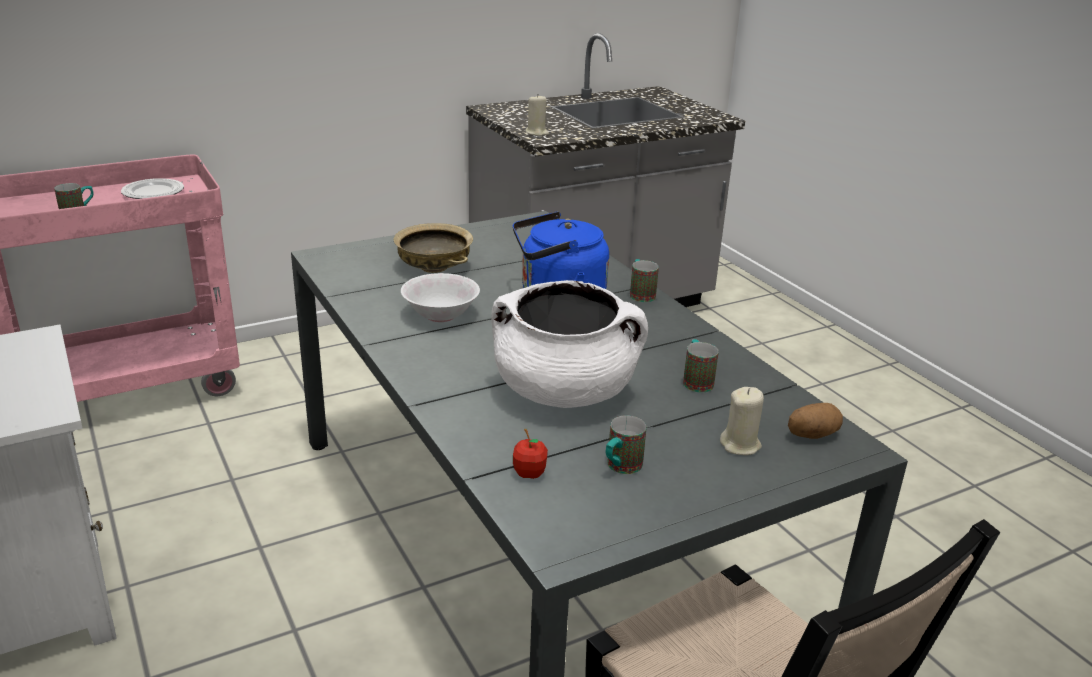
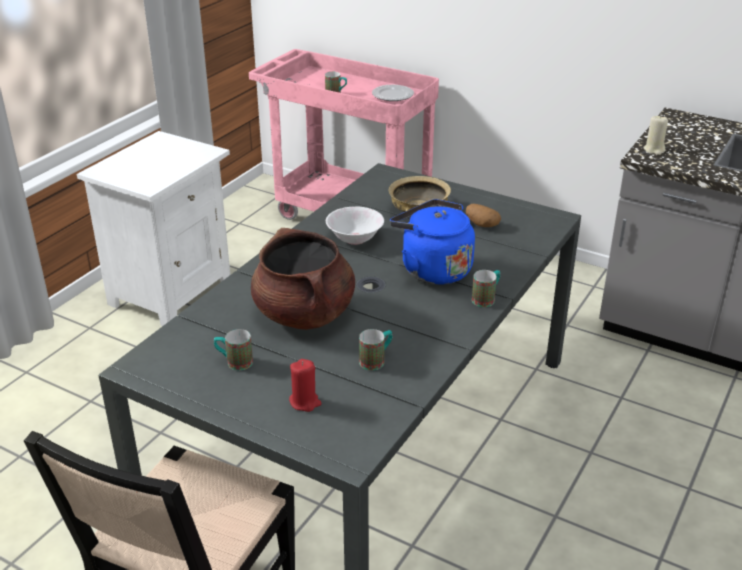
camera: 60 degrees right, 5 degrees up
(529, 473) = (200, 333): apple -> none
(564, 392) = (305, 314): white cooking pot -> brown cooking pot
(740, 445) = (305, 402): beige candle -> red candle
(812, 435) = (350, 431): potato -> potato (481, 224)

